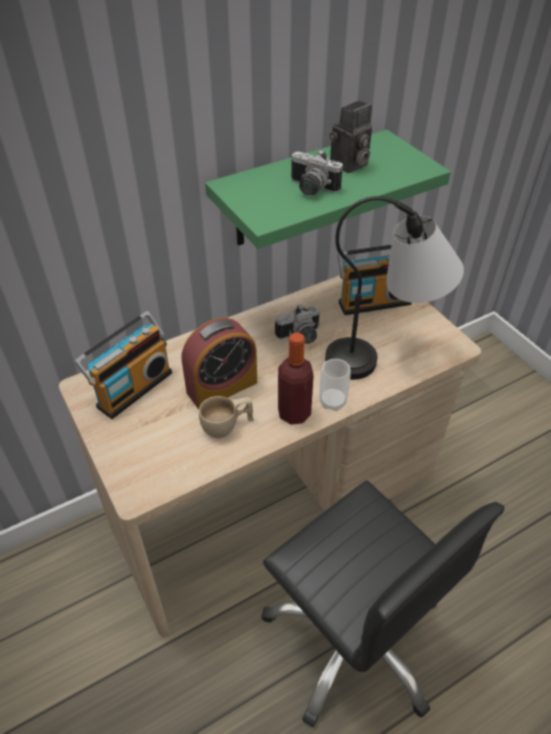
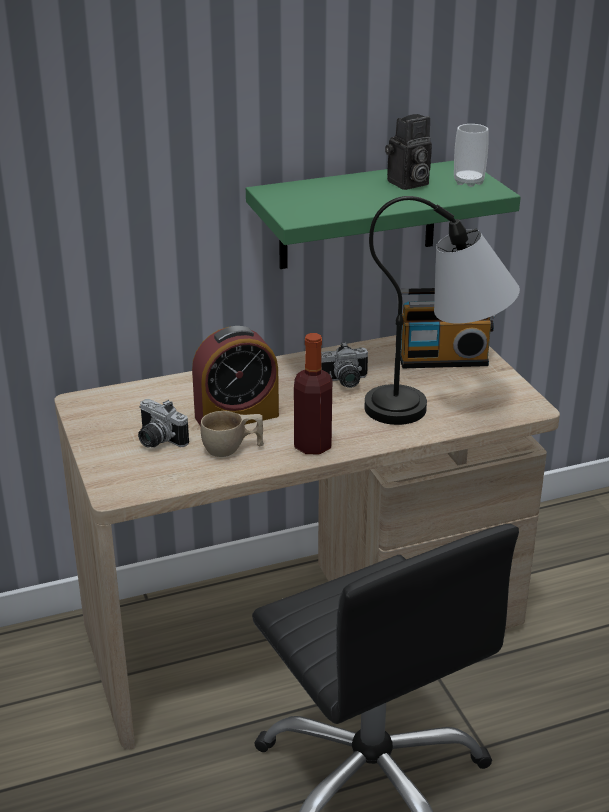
camera: 10 degrees right, 15 degrees down
(132, 388) = (135, 407): radio -> none
(311, 189) = (356, 199): camera -> camera (157, 440)
(332, 402) = (361, 441): cup -> cup (468, 182)

